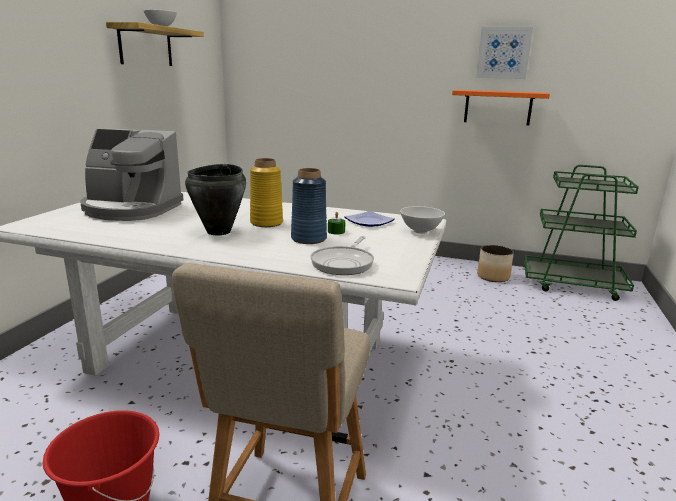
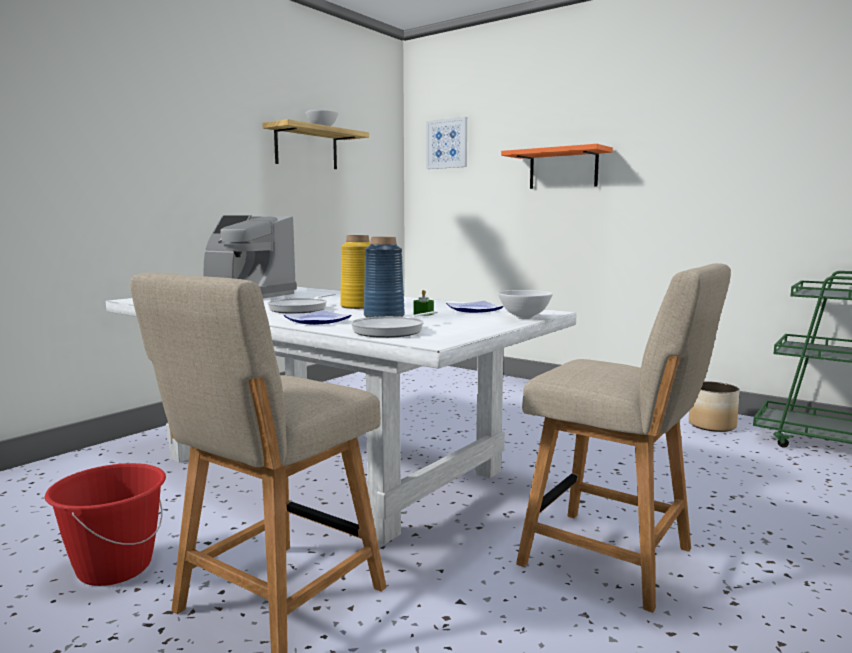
camera: 20 degrees right, 10 degrees down
(219, 231) = (301, 309): black cooking pot -> frying pan
(261, 252) = (319, 321): none -> plate
(498, 107) = (718, 200): orange shelf -> orange shelf (563, 169)
(503, 53) = (722, 131): picture -> picture (447, 143)
(503, 410) = (615, 559): none -> beige chair

